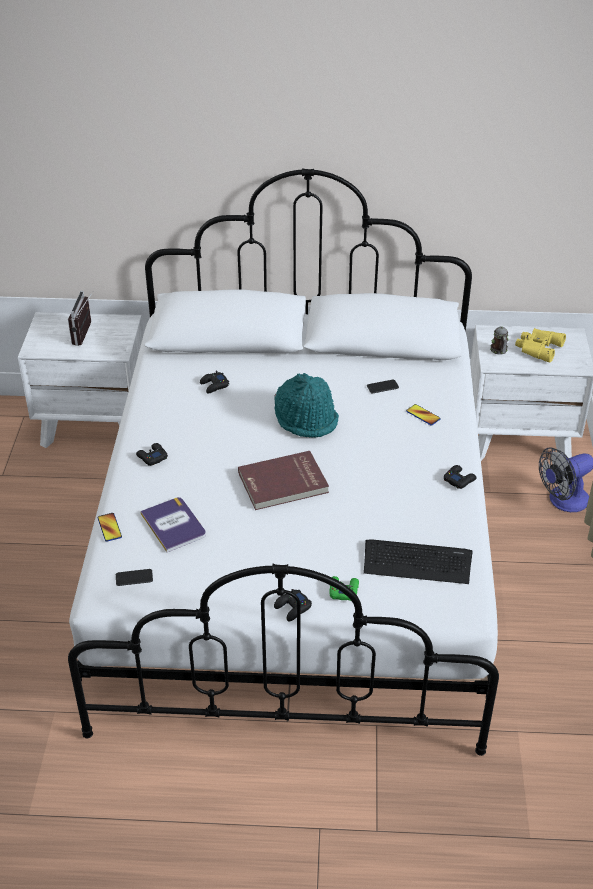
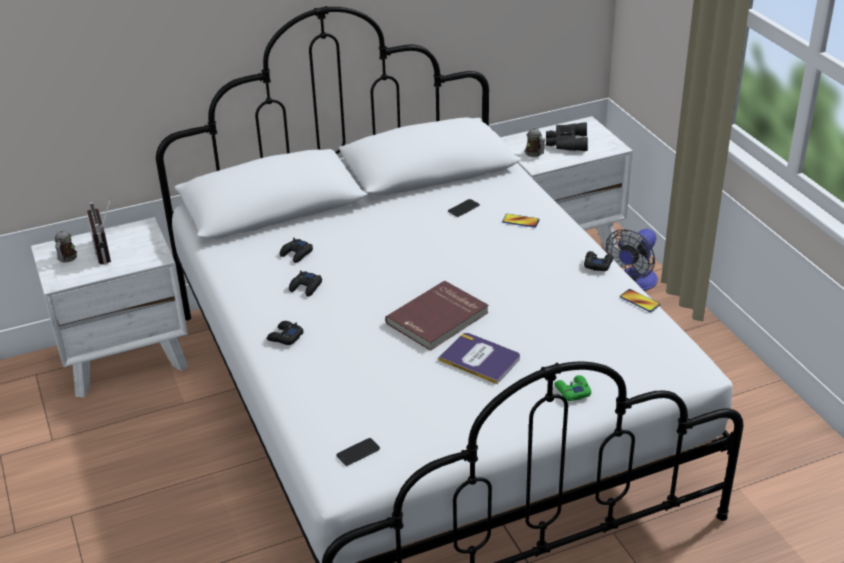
camera: 25 degrees left, 5 degrees down
(52, 332) = (66, 259): none -> mug
(109, 527) = (293, 415): phone -> phone (639, 301)
(173, 525) = (359, 390): book -> book (480, 359)
(292, 608) = (538, 423): black game controller -> black game controller (306, 287)
(306, 419) = (414, 256): turquoise hat -> none
(417, 562) = (618, 344): keyboard -> none
(537, 348) = (566, 142): yellow binoculars -> black binoculars

